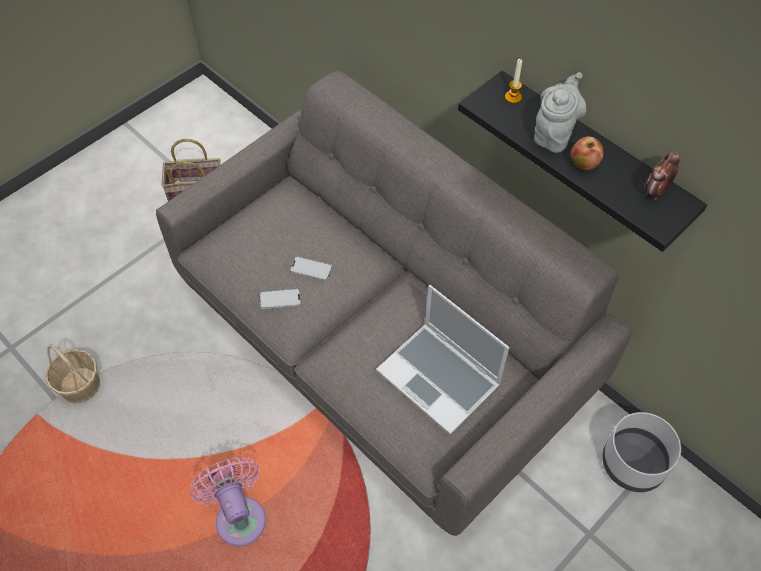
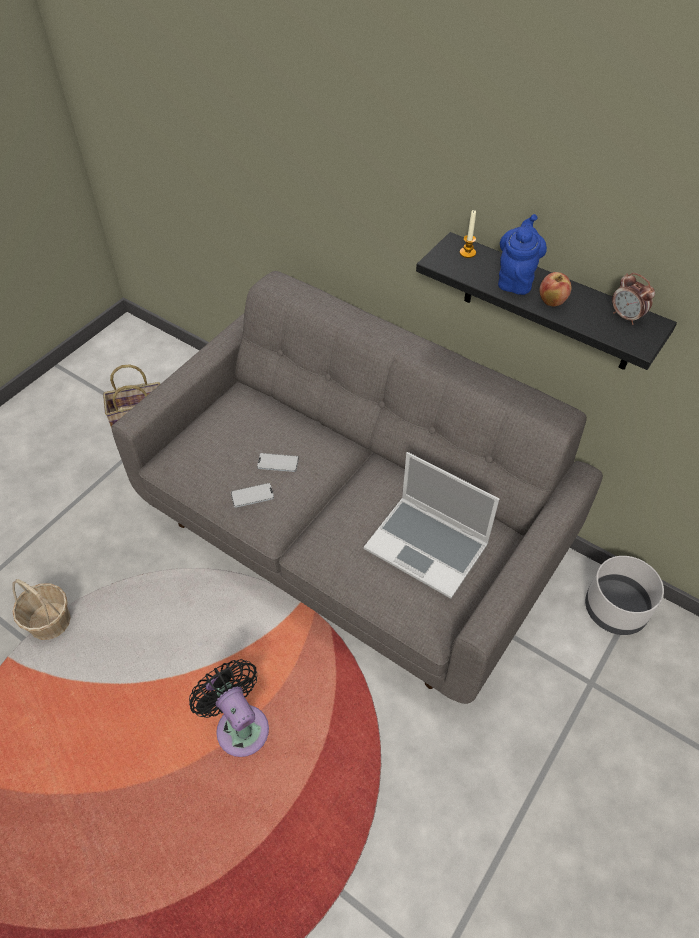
camera: 10 degrees left, 5 degrees down
(239, 516) = (239, 725): pink fan -> black fan
(554, 134) = (516, 279): grey teapot -> blue teapot
(655, 192) = (626, 317): alarm clock -> alarm clock turned 75 degrees counterclockwise

